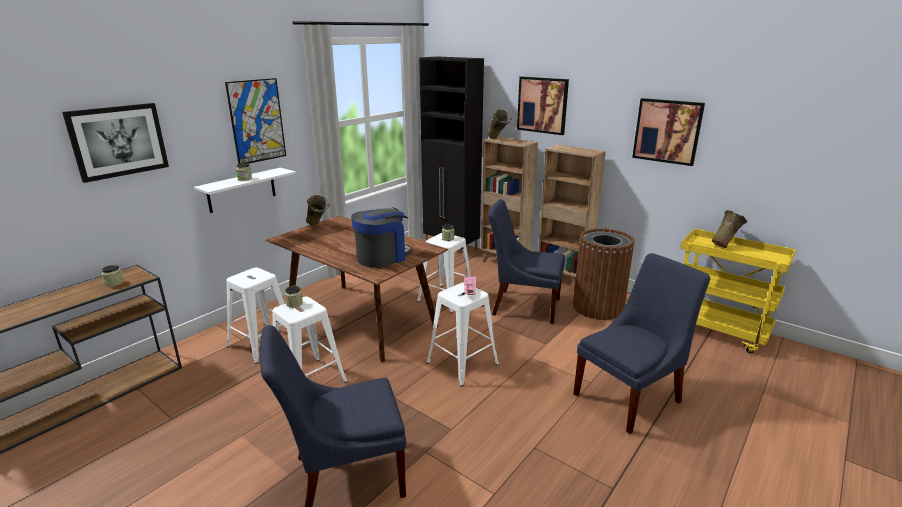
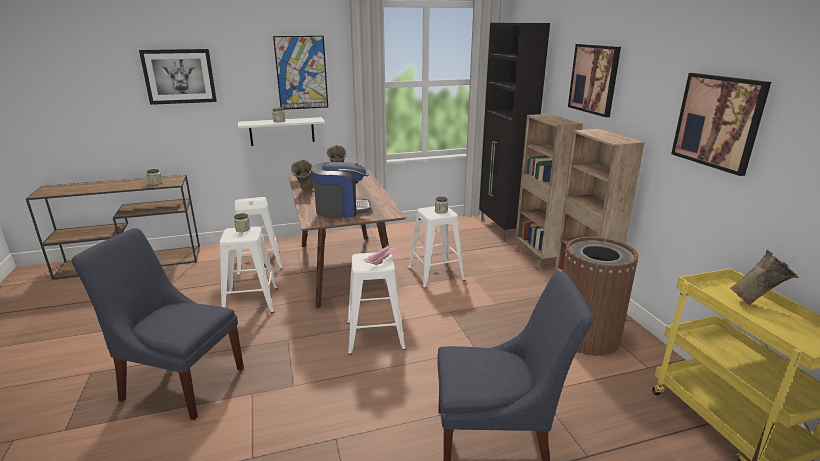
camera: 35 degrees right, 0 degrees up
(498, 140) = (542, 116): beige vase -> beige vase (305, 193)
(523, 305) = (501, 305): blue chair -> none

